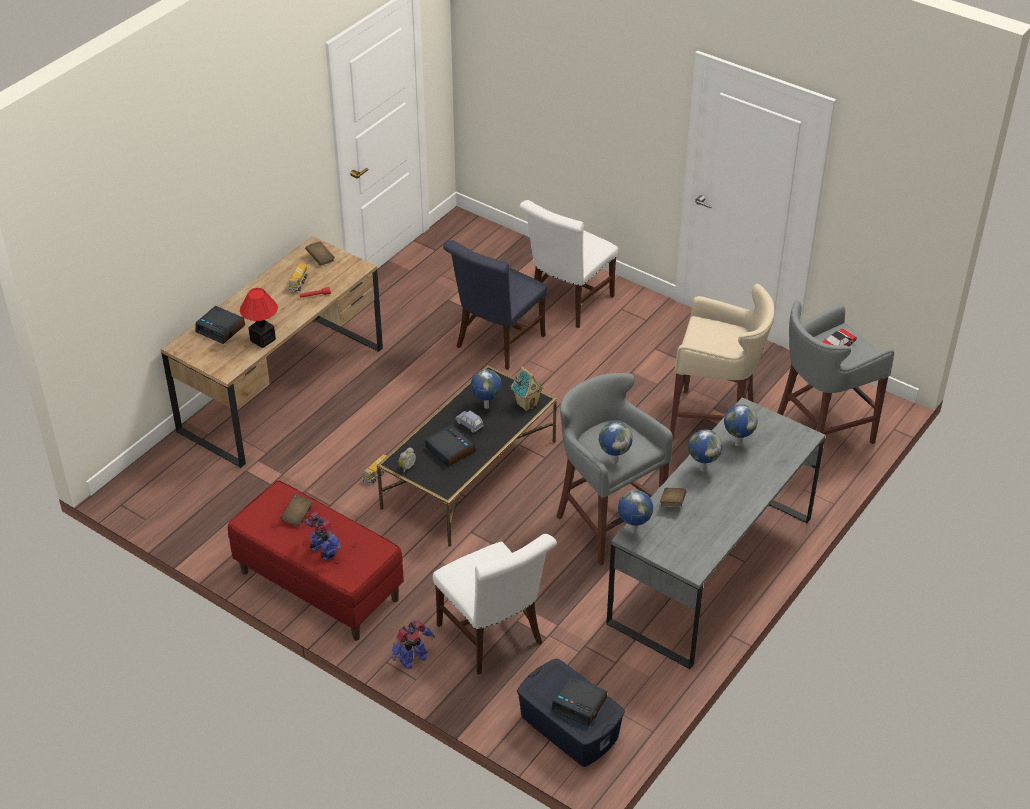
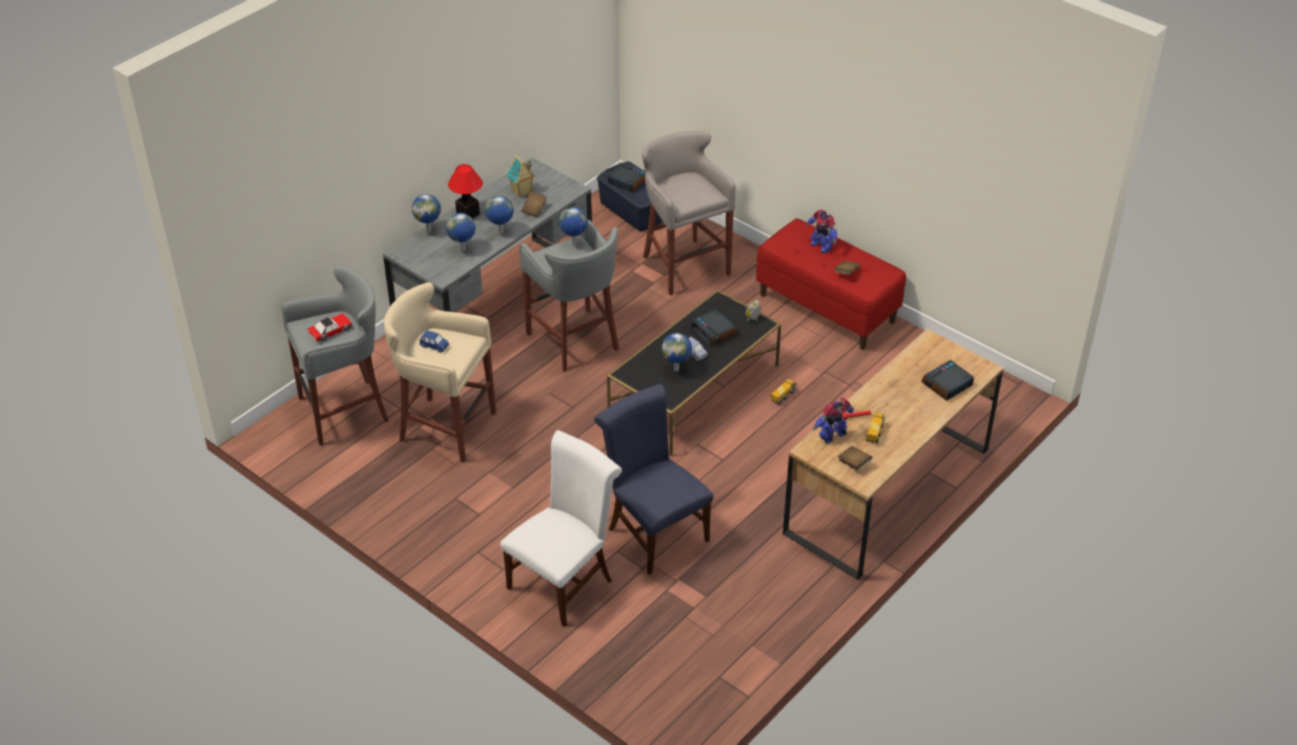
camera: 175 degrees left, 0 degrees up
(221, 329) = (946, 385): alarm clock -> alarm clock turned 75 degrees counterclockwise
(262, 340) = (901, 370): table lamp -> table lamp (468, 214)
(412, 659) = (748, 255): toy robot -> toy robot (833, 436)
(494, 637) = (683, 265): white chair -> grey stool
(497, 344) = (654, 531): blue chair -> blue chair turned 75 degrees counterclockwise
(526, 404) = (636, 370): toy house -> toy house (521, 192)
(633, 531) = (571, 192): globe -> globe (429, 230)
(725, 338) = (434, 346): none -> blue toy car

